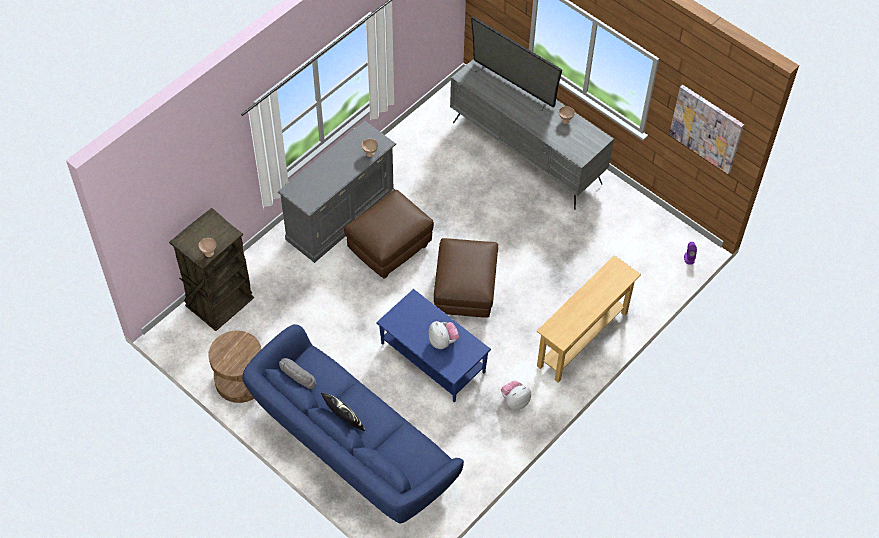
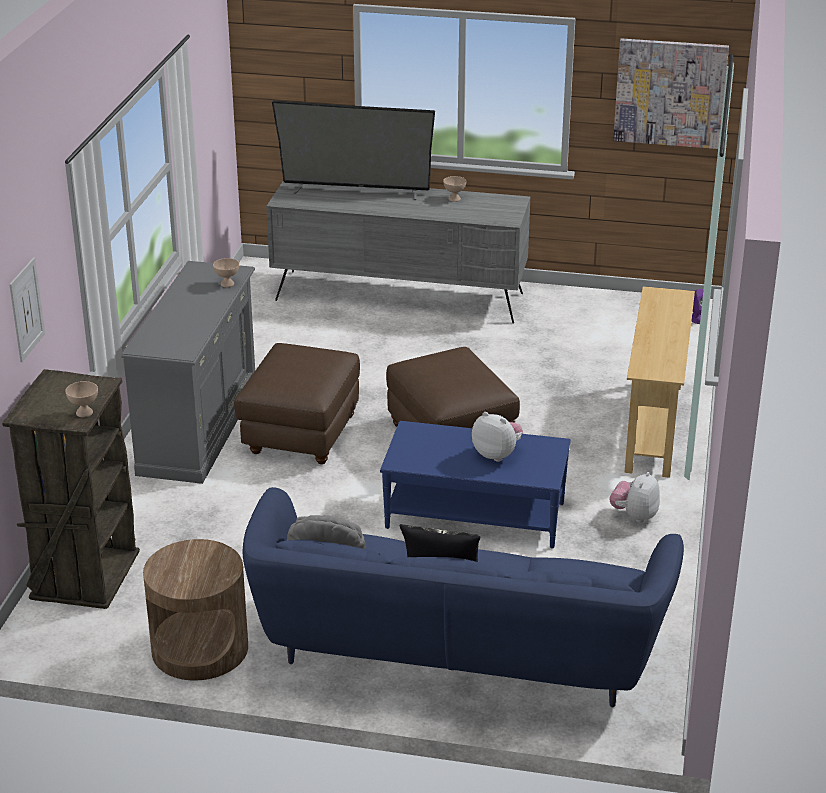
camera: 30 degrees left, 25 degrees down
(203, 182) = (26, 309): none -> picture

